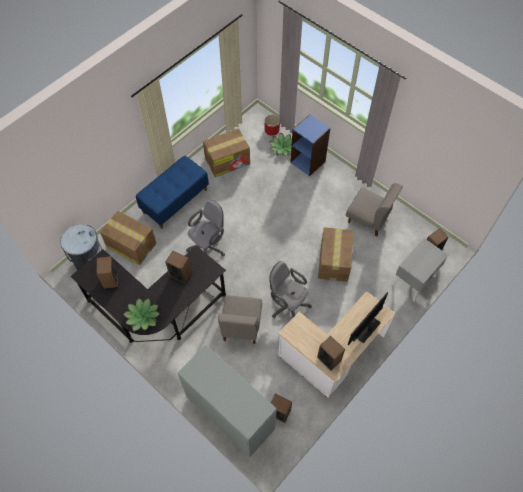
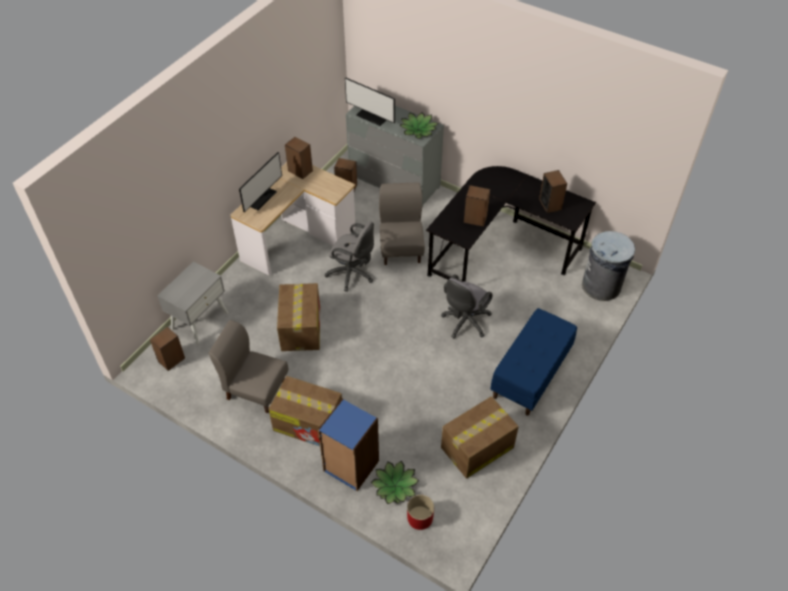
camera: 170 degrees right, 10 degrees down
(130, 244) = (563, 311): cardboard box -> cardboard box (309, 423)
(142, 317) = (499, 179): potted plant -> potted plant (418, 130)
(249, 397) = (372, 117): none -> monitor

